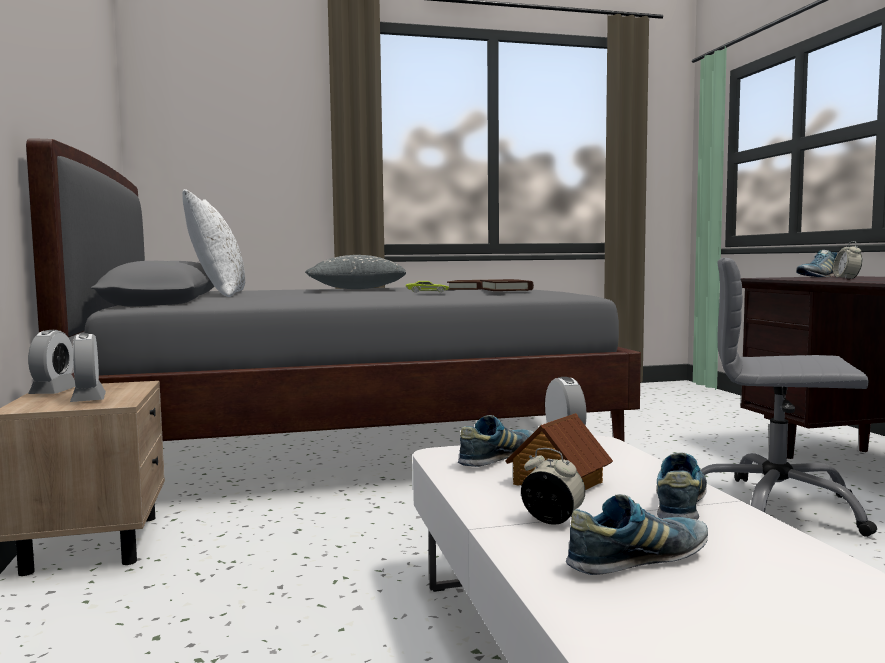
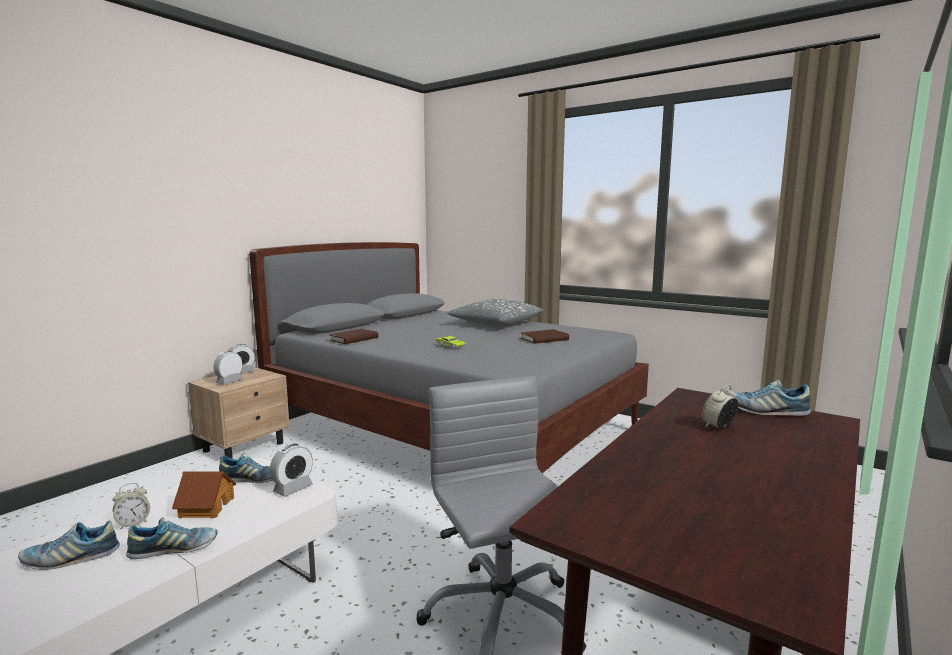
camera: 50 degrees right, 5 degrees up
(219, 294) = (402, 320): white pillow -> none
(505, 289) = (496, 353): brown book -> brown book (354, 339)
(552, 521) = (133, 523): alarm clock -> alarm clock turned 60 degrees clockwise
(637, 561) = (71, 558): shoe -> shoe turned 135 degrees clockwise

